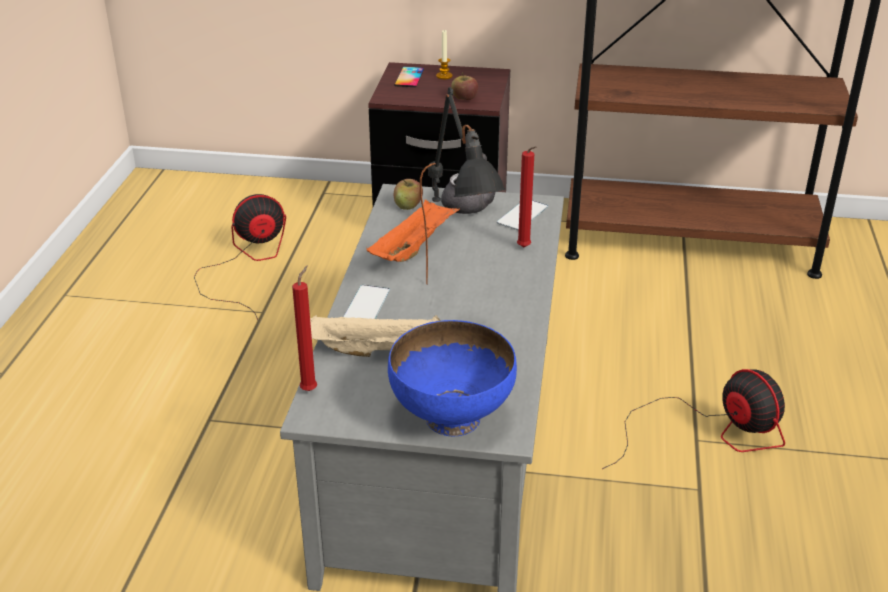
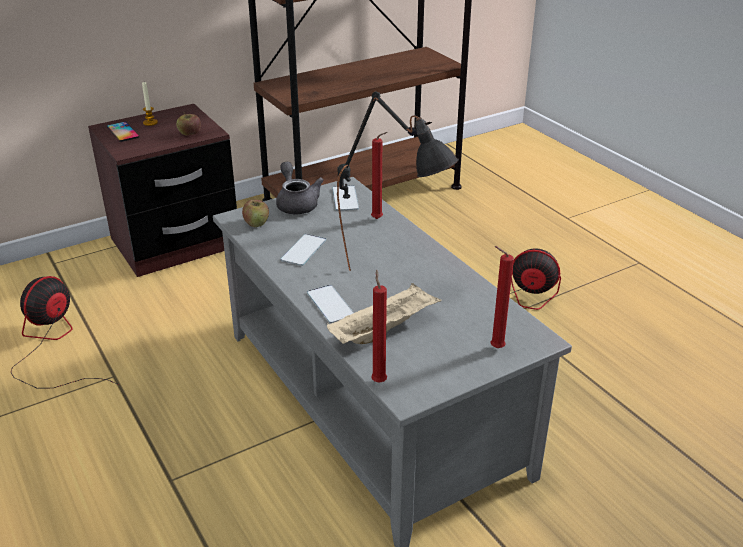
camera: 40 degrees left, 0 degrees up
(413, 247) = (303, 250): orange tray -> phone
(451, 417) = (494, 348): blue bowl -> red candle

